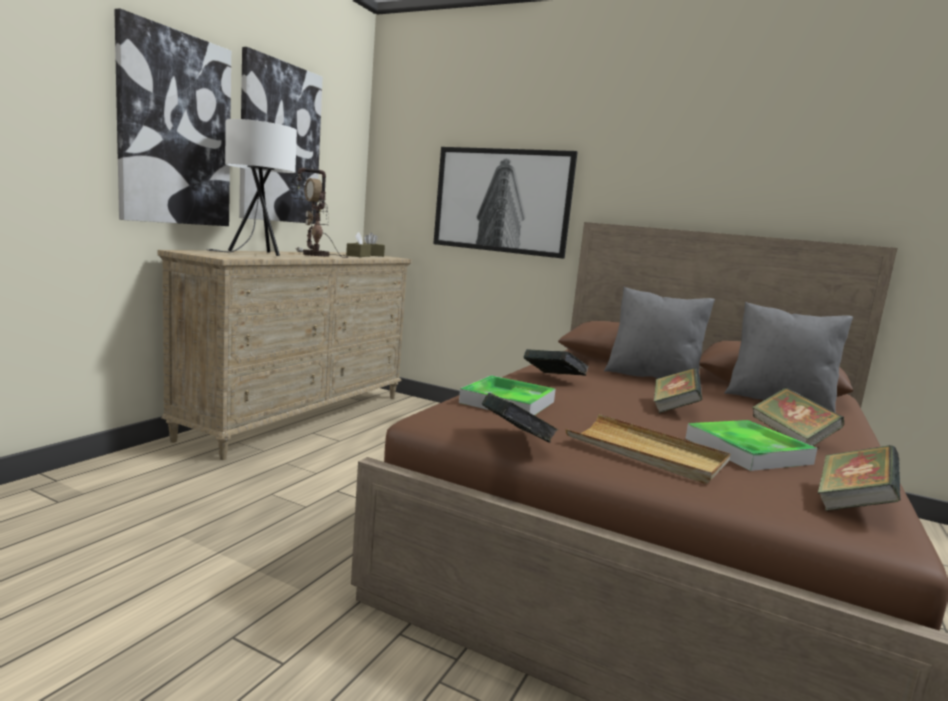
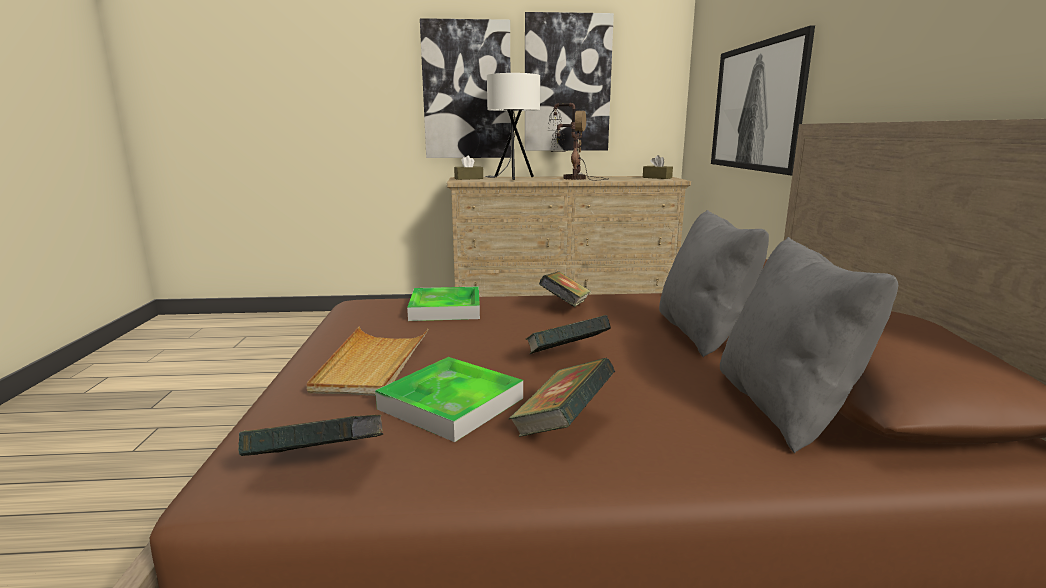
camera: 60 degrees right, 5 degrees up
(358, 256) = (630, 178): brown tissue box -> brown tissue box (468, 178)
(515, 441) = (339, 327): book -> none

